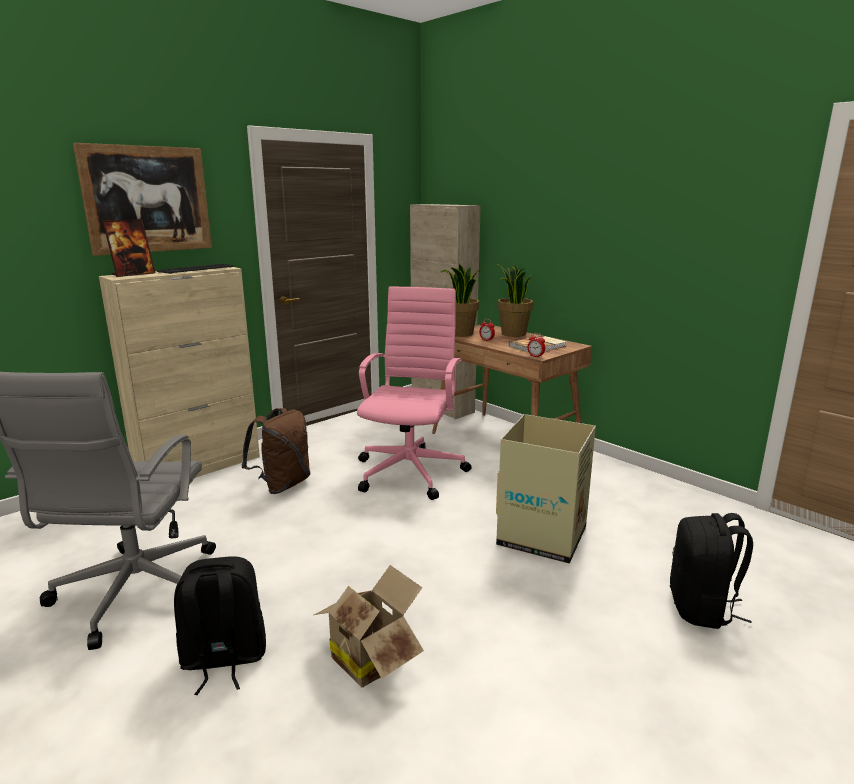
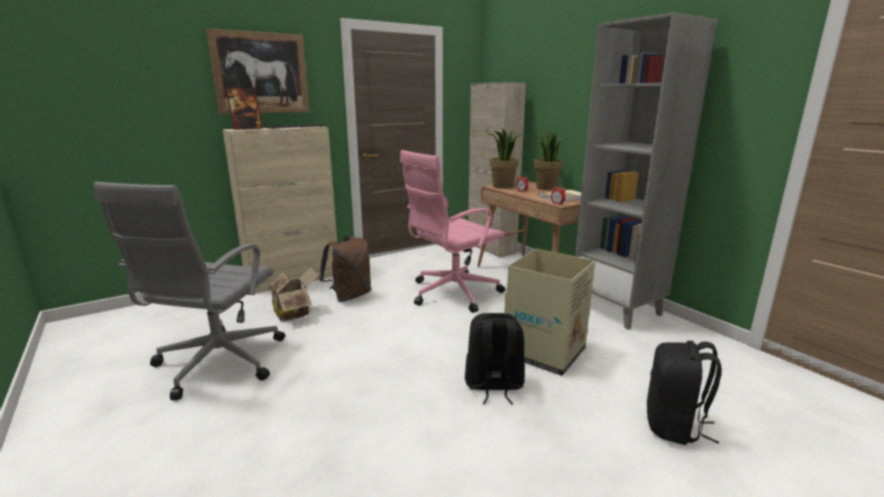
camera: 10 degrees right, 0 degrees up
(223, 659) = (263, 419): black backpack -> black backpack (493, 386)
(371, 657) = (375, 431): cardboard box -> cardboard box (294, 312)
(411, 471) = (452, 293): pink office chair -> pink office chair turned 150 degrees counterclockwise
(609, 476) = (618, 309): none -> grey bookcase

